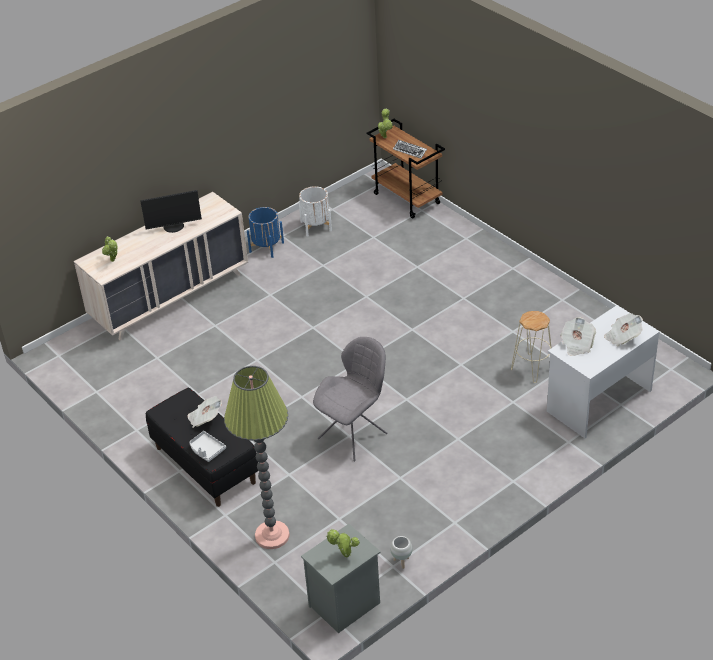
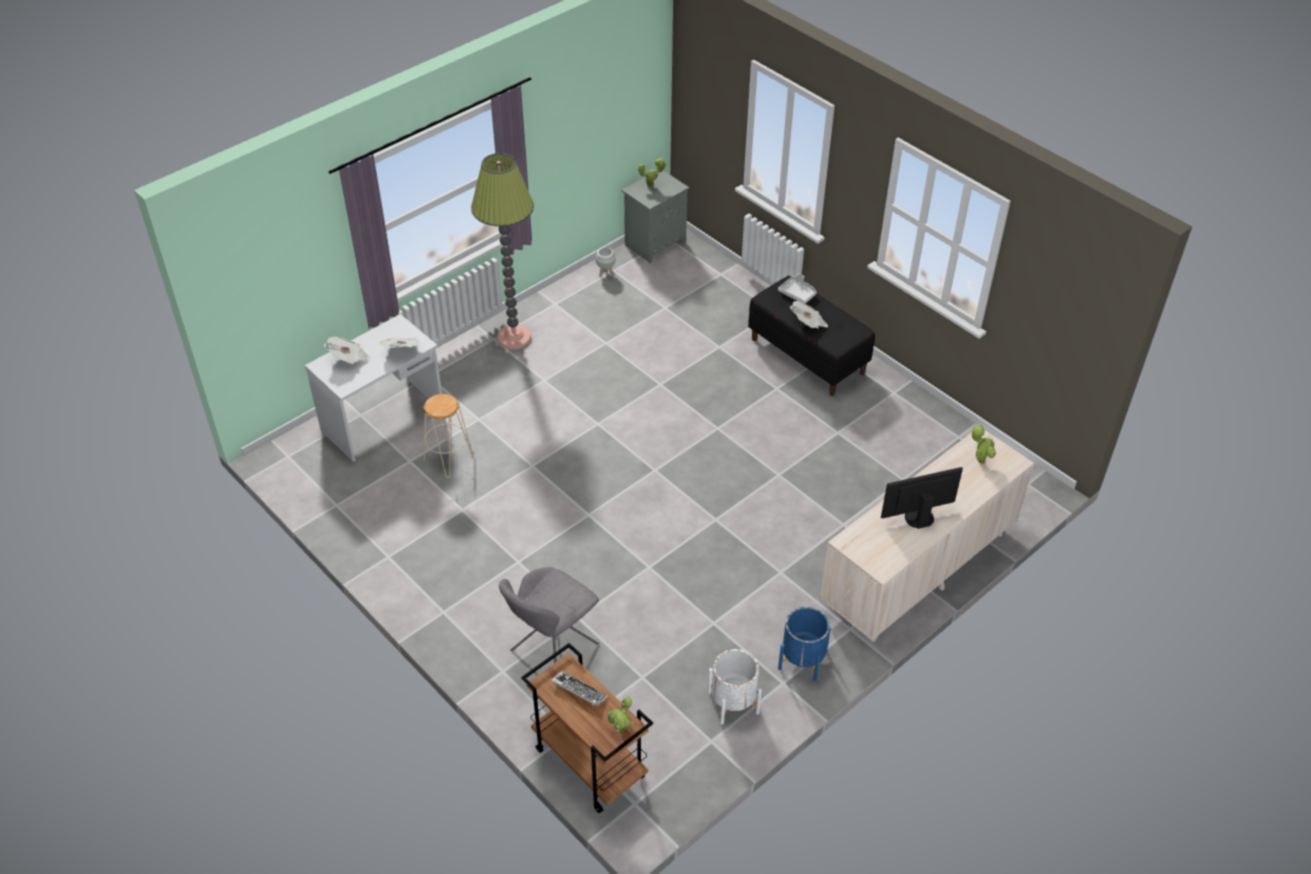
camera: 175 degrees right, 5 degrees up
(272, 535) = (726, 294): floor lamp -> floor lamp (514, 338)
(354, 434) = (654, 385): grey chair -> grey chair (552, 649)

